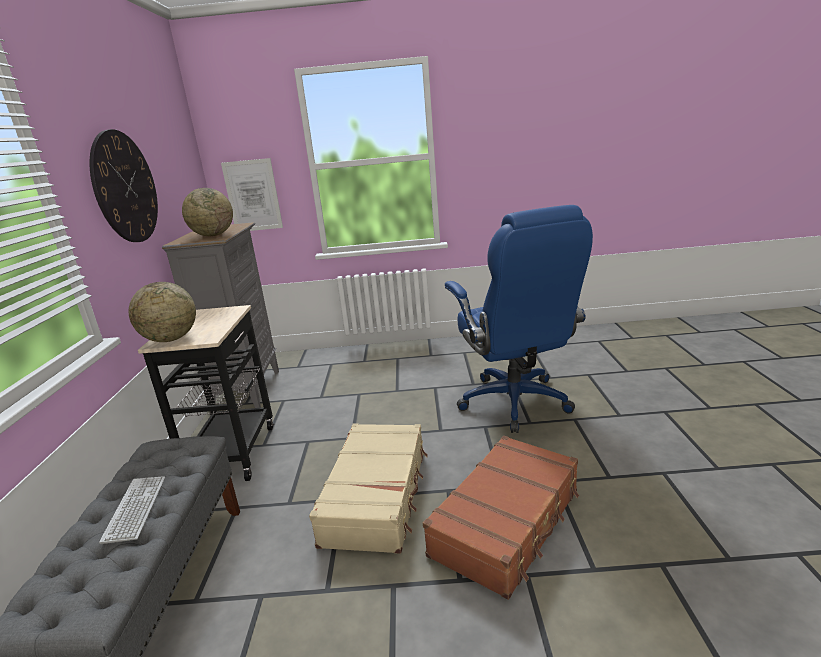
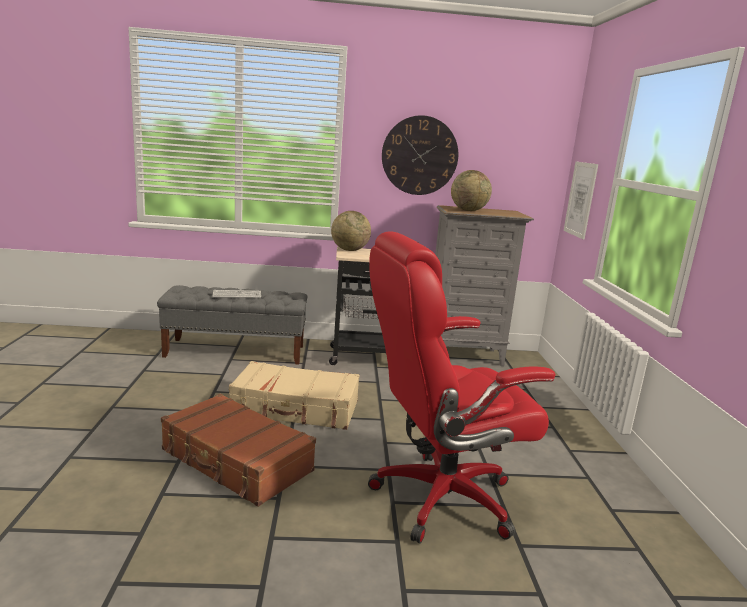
camera: 85 degrees right, 5 degrees down
(515, 403) = (440, 499): blue office chair -> red office chair

